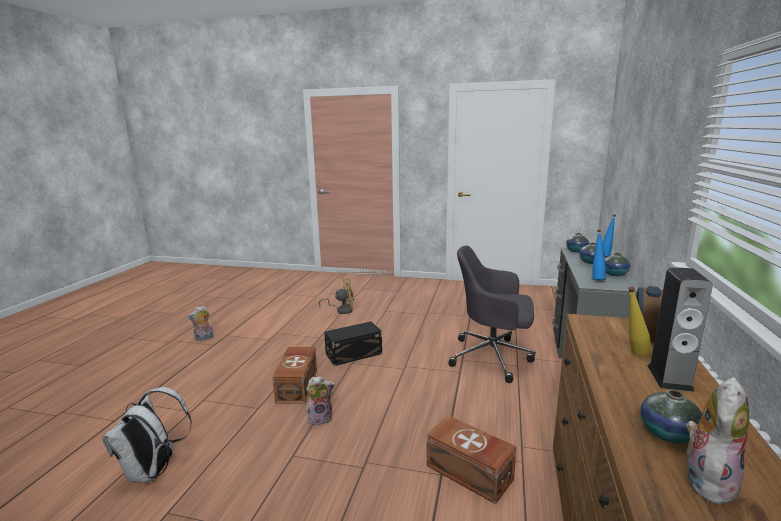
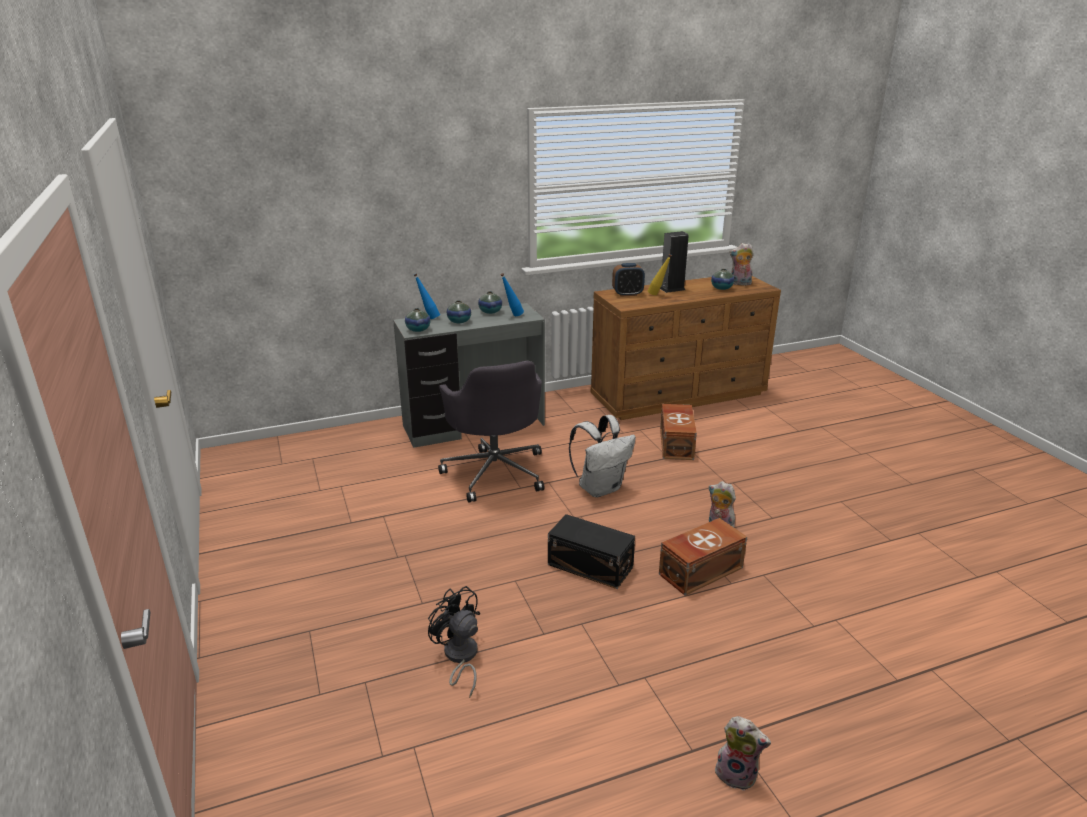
camera: 125 degrees left, 10 degrees up
(154, 471) = (894, 577): white backpack -> white backpack (600, 488)
(342, 310) = (459, 658): yellow fan -> black fan

